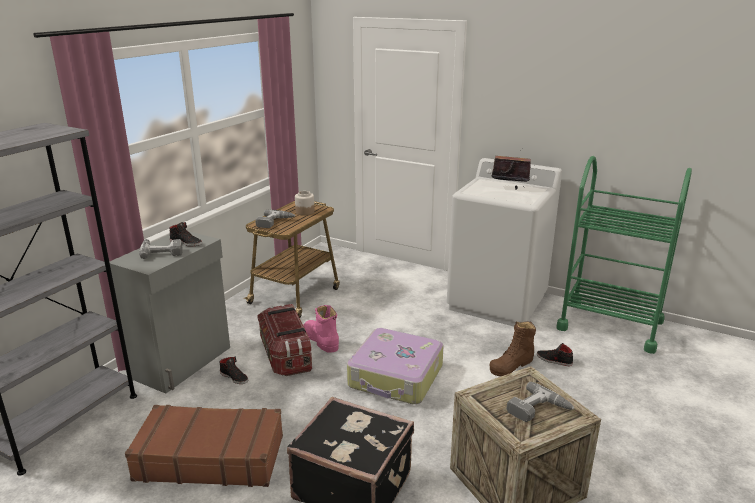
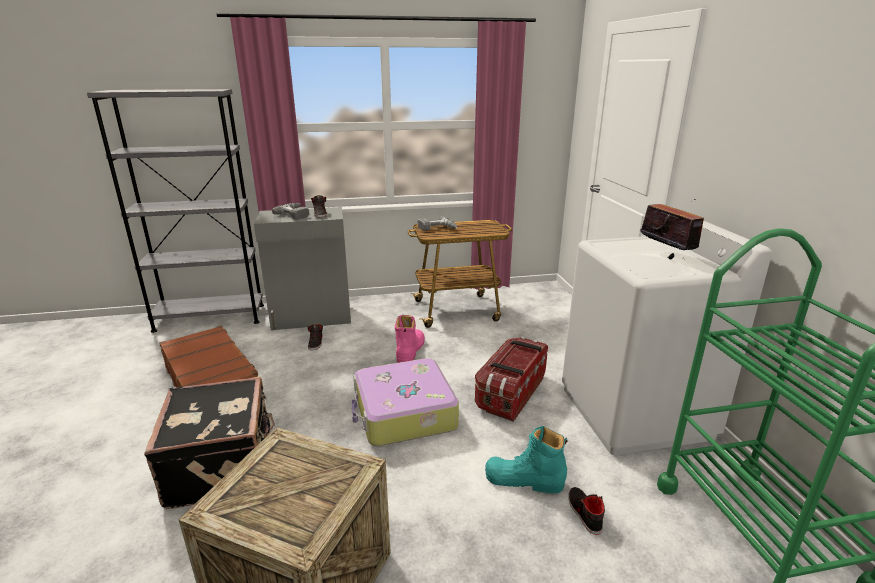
camera: 50 degrees right, 0 degrees up
(285, 355) = (369, 347): storage box -> storage box (510, 393)
(304, 212) = (479, 229): jar -> none
(511, 365) = (524, 480): brown boot -> turquoise boot
(539, 410) = (284, 502): power drill -> none

